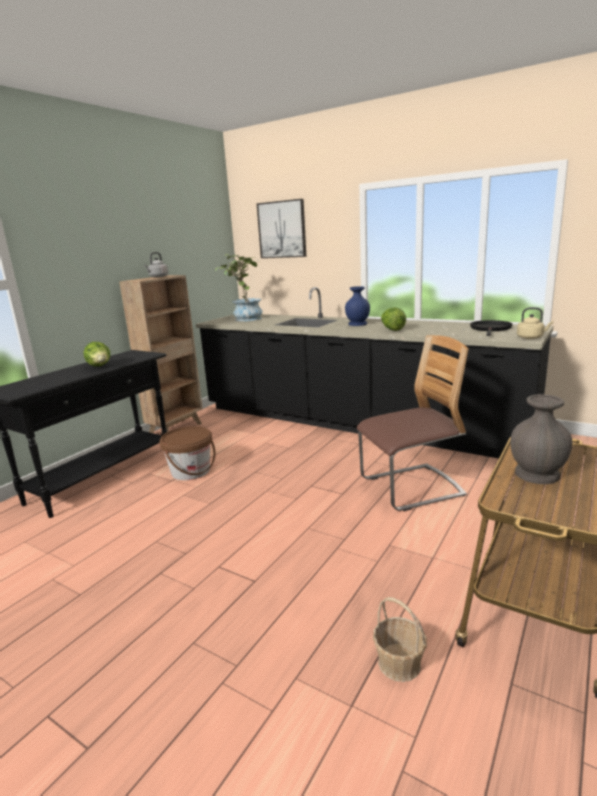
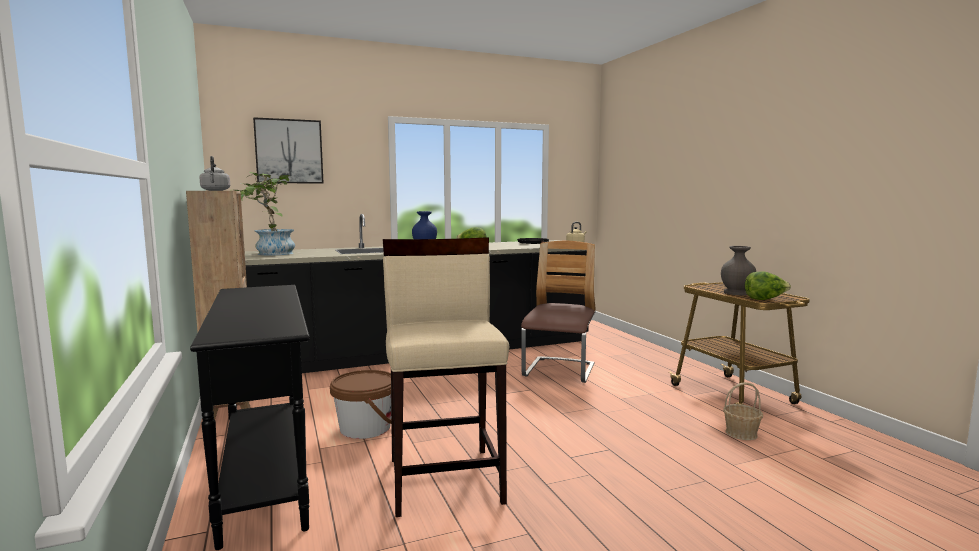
camera: 55 degrees left, 10 degrees down
(100, 366) = (267, 301): lettuce -> lettuce (765, 299)
(138, 530) = (445, 479): none -> beige stool

